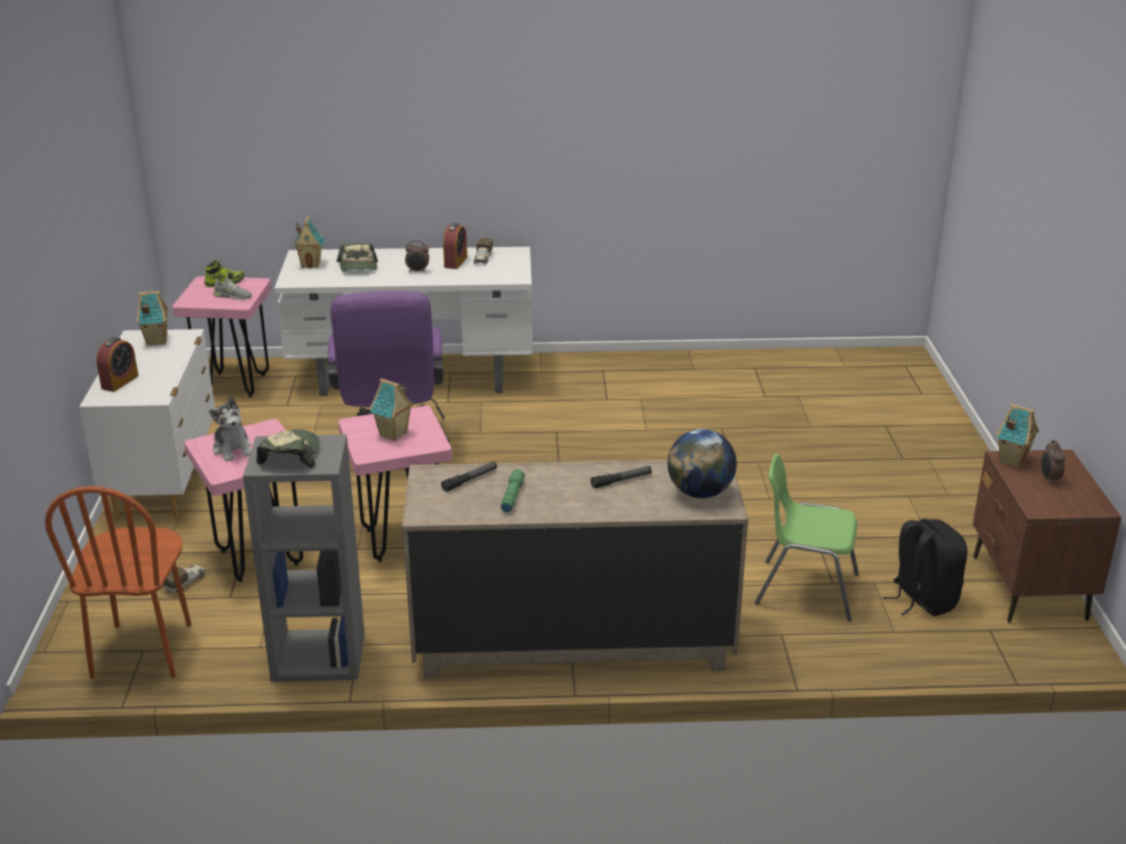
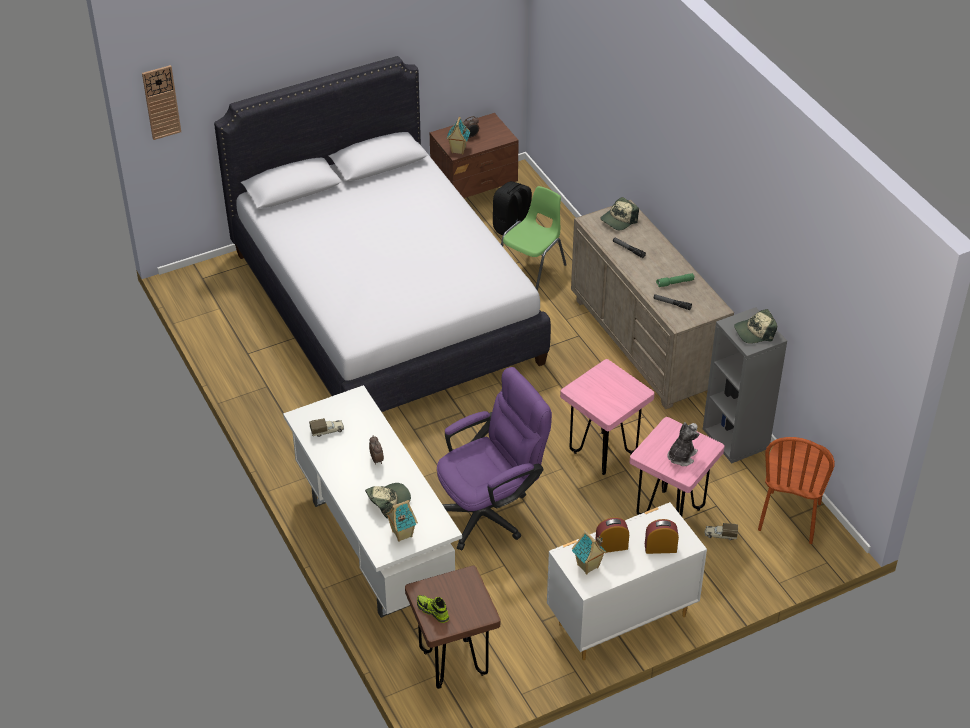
camera: 115 degrees left, 15 degrees up
(143, 651) = (790, 517): brown chair -> brown chair turned 135 degrees clockwise
(232, 296) = (457, 589): grey shoe -> none
(234, 385) = (453, 664): pink stool -> brown stool
(393, 435) = (609, 390): toy house -> none
(455, 262) = (344, 444): alarm clock -> alarm clock (611, 546)
(700, 493) = (619, 220): globe -> cap
(788, 459) = (385, 307): none -> white bed
(805, 589) = (532, 270): green chair -> green chair turned 135 degrees counterclockwise
(969, 118) = (161, 102): none -> wall clock

